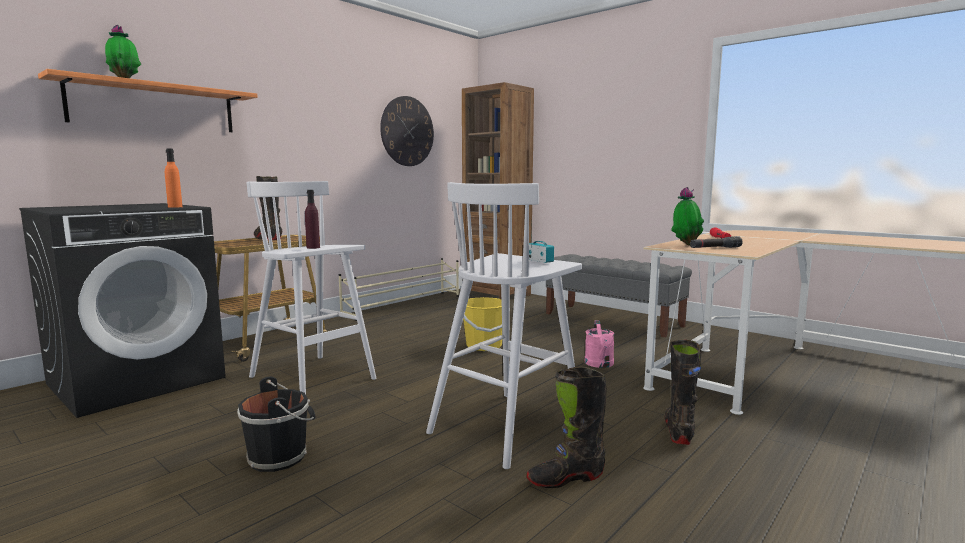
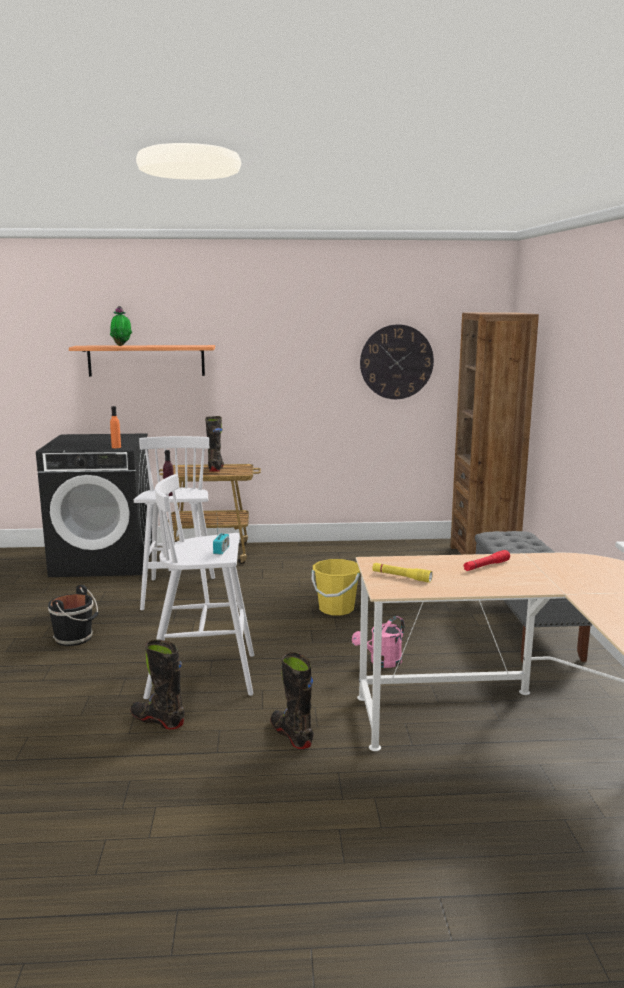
camera: 45 degrees right, 5 degrees up
(404, 305) = (370, 545): beige shoe rack -> none
(678, 431) = (291, 735): black boot -> black boot turned 90 degrees counterclockwise
(685, 245) = (400, 565): potted plant -> none
(715, 248) = (401, 577): black flashlight -> yellow flashlight

